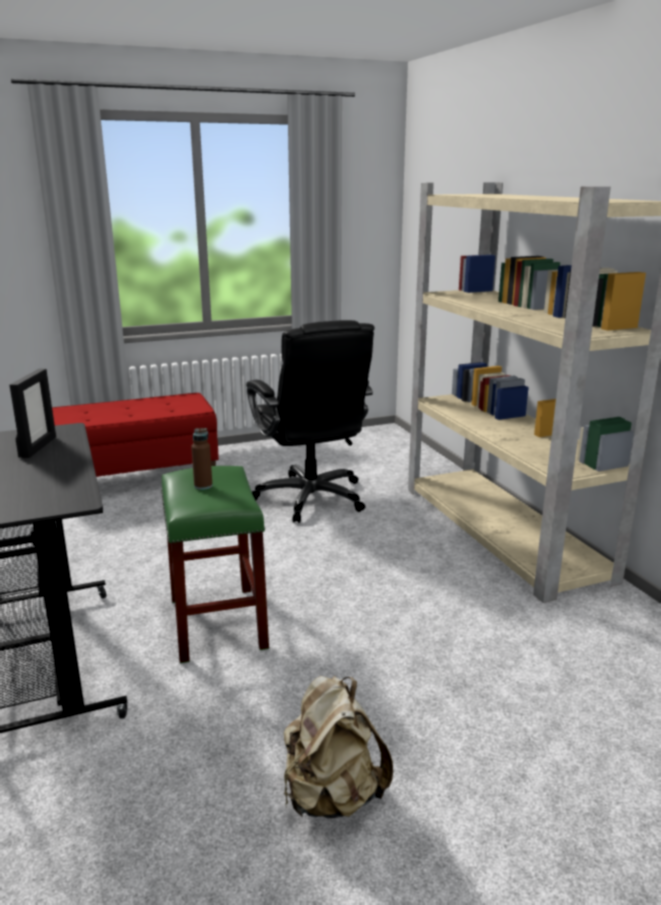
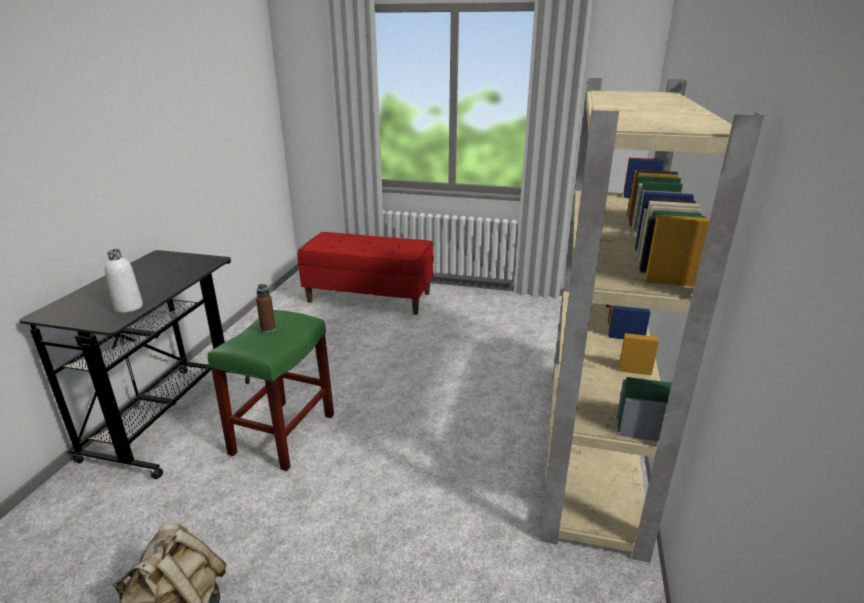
camera: 35 degrees right, 5 degrees up
(38, 447) = (174, 270): picture frame -> none
(64, 486) = (128, 307): none -> white bottle
(311, 497) = (466, 352): black office chair -> none

